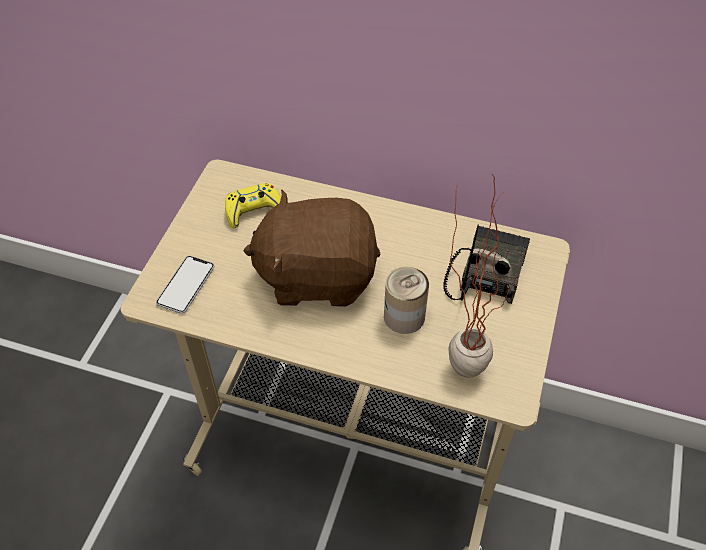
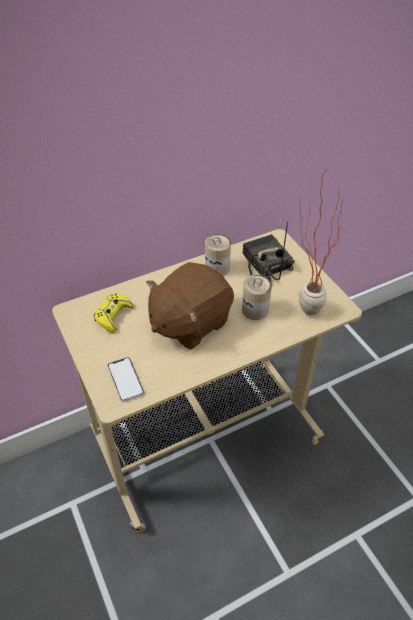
camera: 45 degrees left, 5 degrees down
(424, 235) = (217, 268): none -> can

